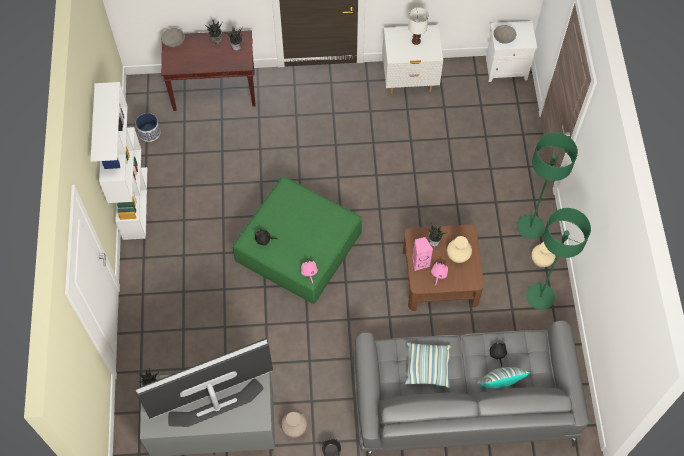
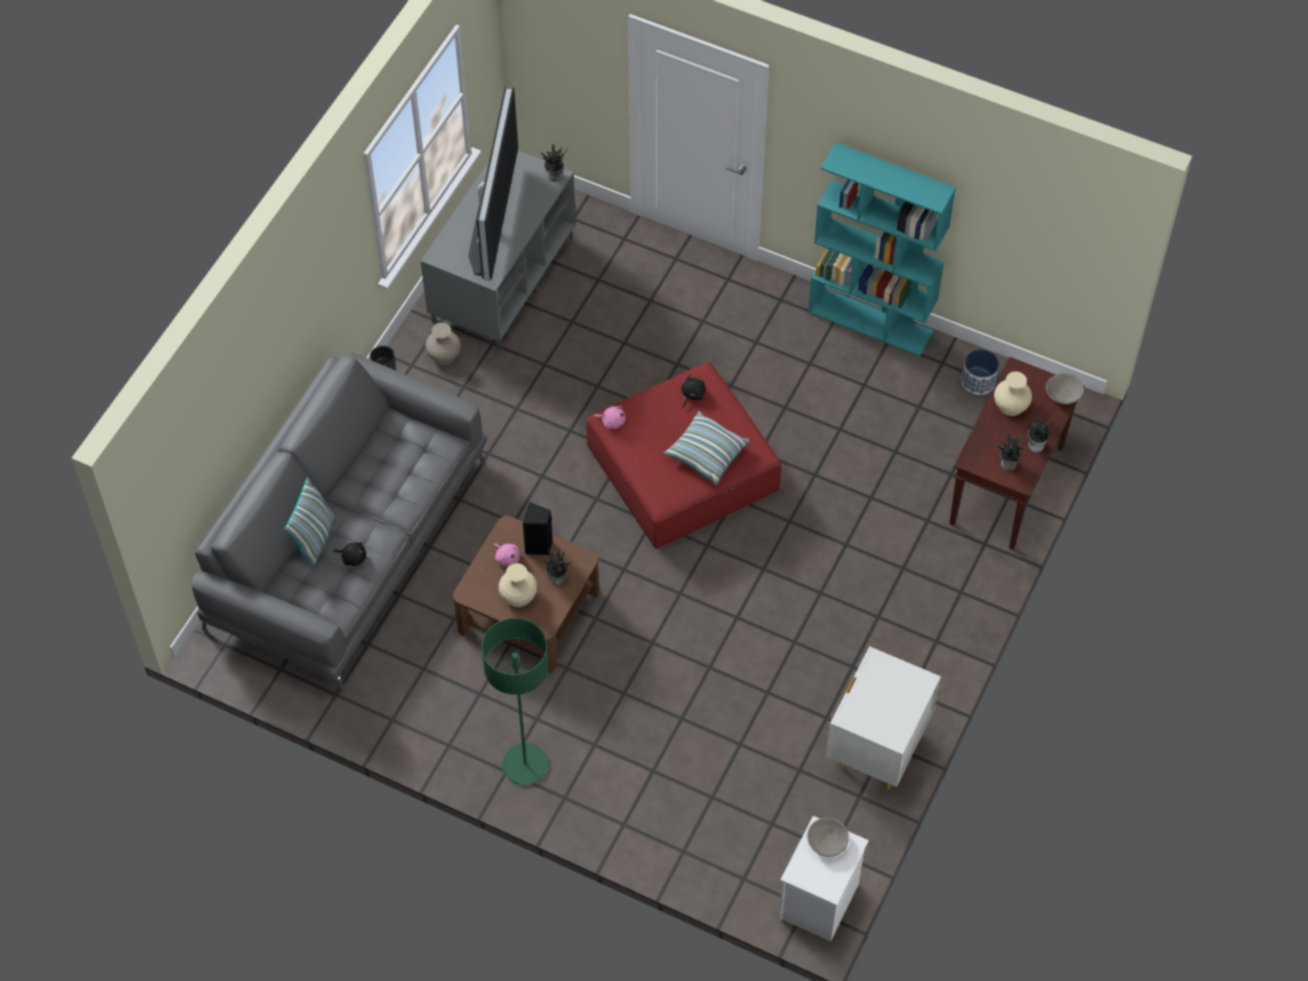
camera: 120 degrees right, 5 degrees down
(134, 202) = (871, 321): white bookcase -> turquoise bookcase
(298, 248) = (682, 470): green ottoman -> red ottoman
(416, 40) = (889, 706): white table lamp -> none
(420, 262) = (539, 546): pink speaker -> black speaker
(428, 368) = (391, 474): pillow -> pillow (706, 454)
(540, 297) = (416, 713): green floor lamp -> none
(541, 259) = (467, 749): beige vase -> beige vase (1011, 405)

